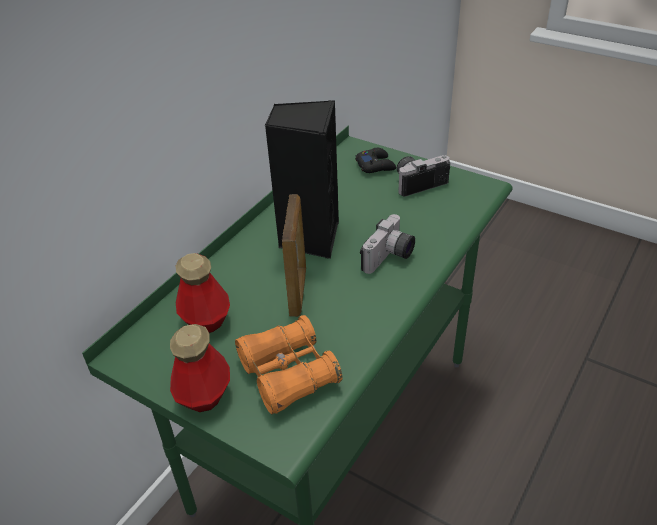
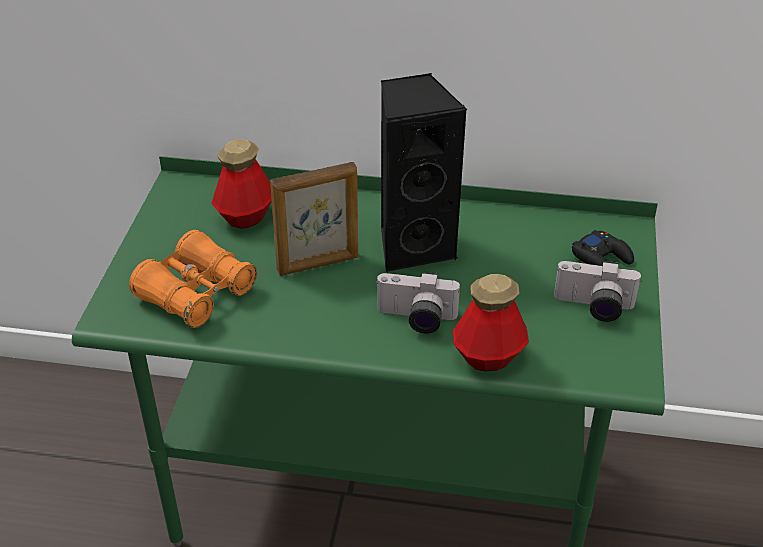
camera: 65 degrees right, 0 degrees up
(204, 395) = (149, 249): bottle -> bottle (488, 357)
(418, 182) = (593, 308): camera -> camera turned 150 degrees clockwise

